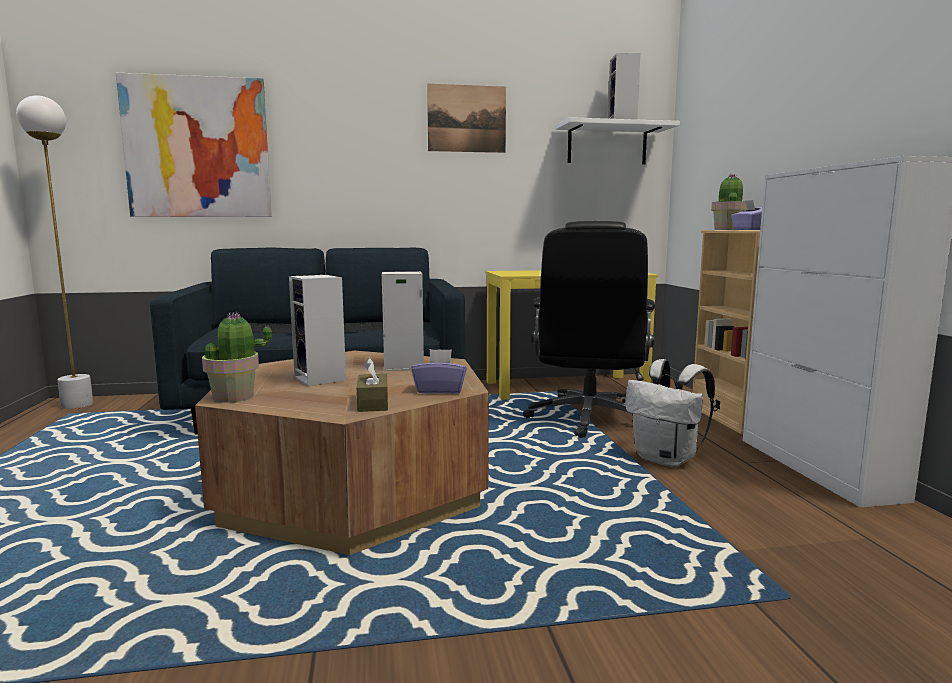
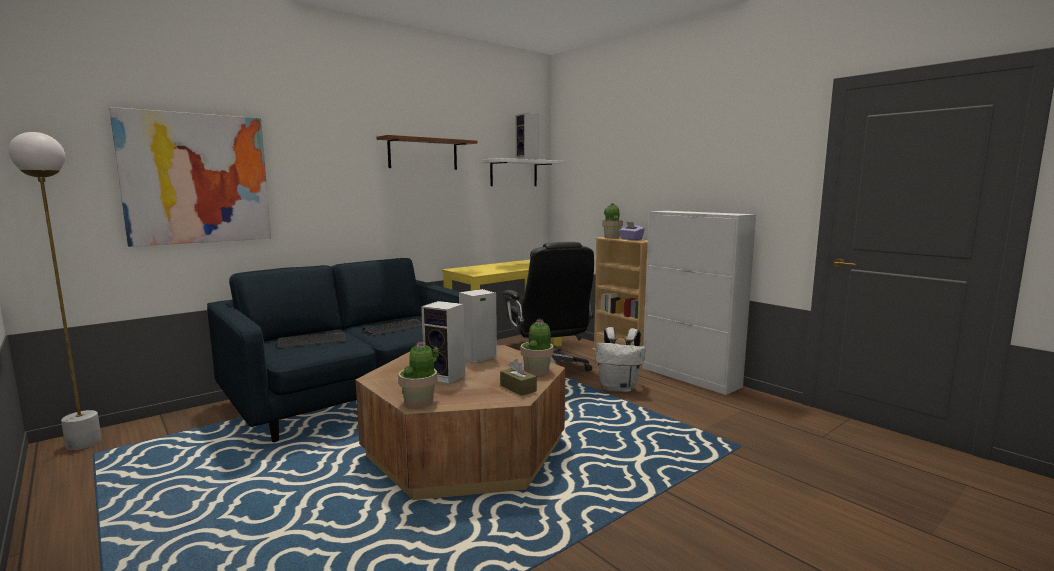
camera: 30 degrees left, 0 degrees up
(440, 390) = (537, 371): purple tissue box -> potted plant
(467, 119) = (423, 154): picture -> brown shelf

